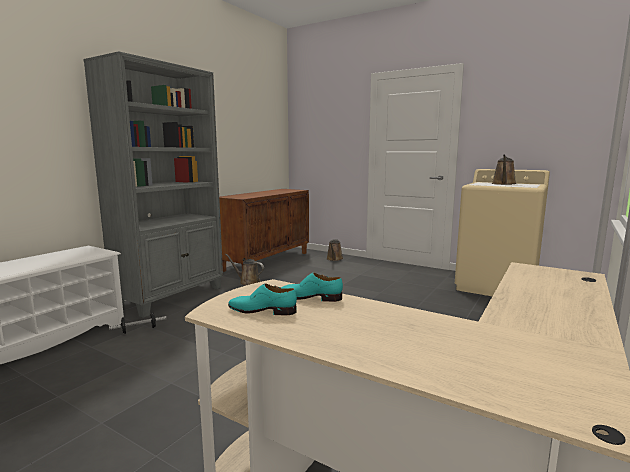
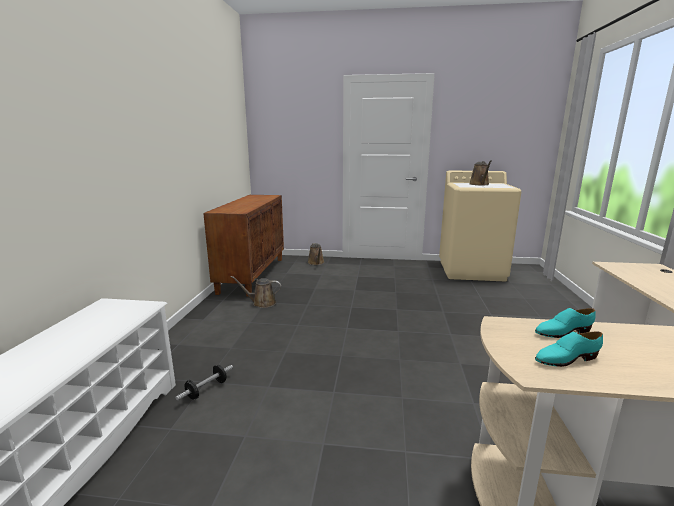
camera: 25 degrees left, 5 degrees up
(172, 296) = (195, 337): grey bookcase -> none

